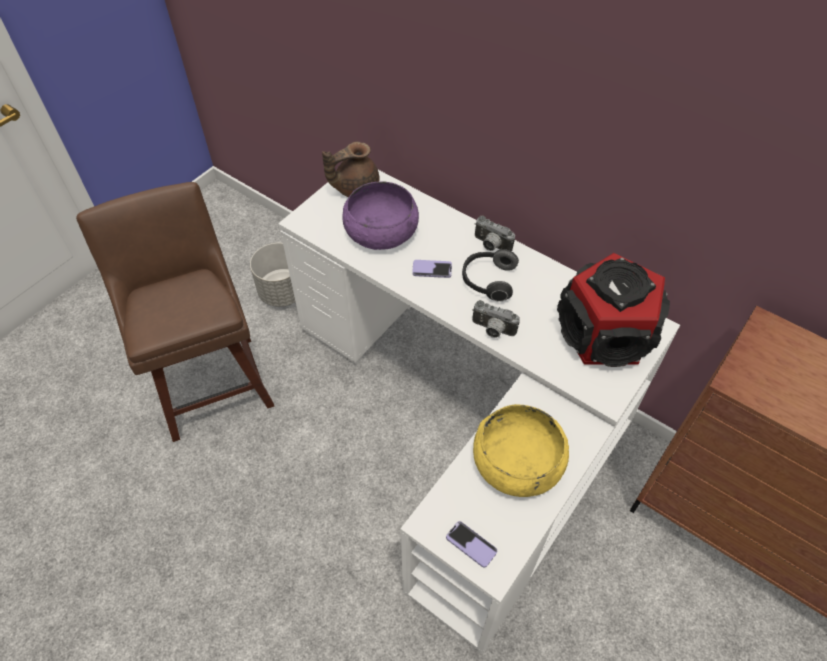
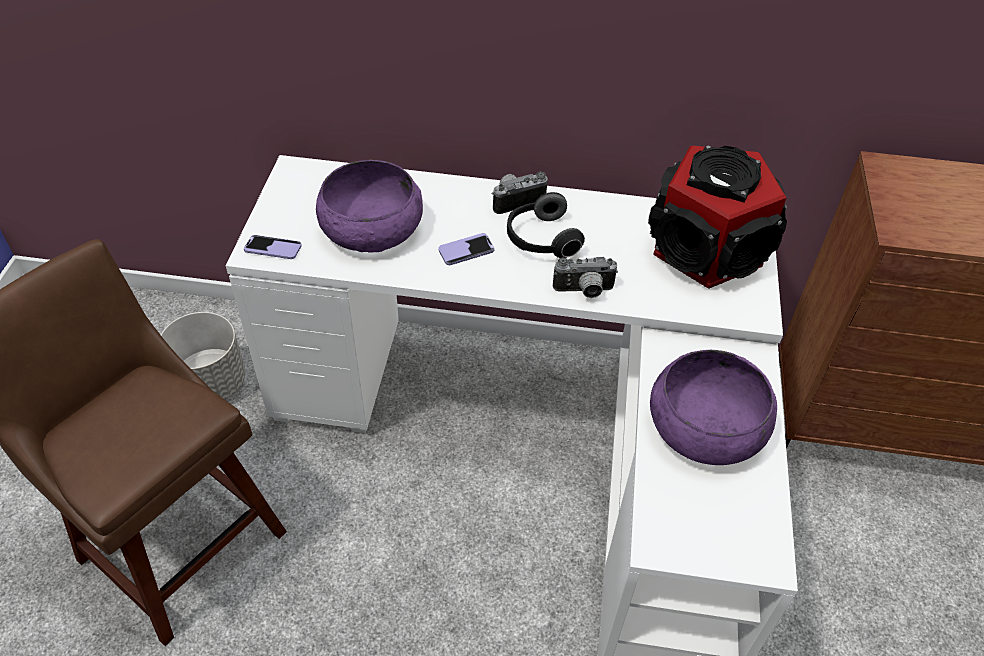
camera: 30 degrees left, 5 degrees down
(355, 188) = (302, 190): brown teapot -> none
(471, 544) = (722, 543): phone -> phone (273, 248)
(490, 245) = (516, 200): camera -> camera turned 150 degrees clockwise
(517, 461) = (705, 426): yellow bowl -> purple bowl

